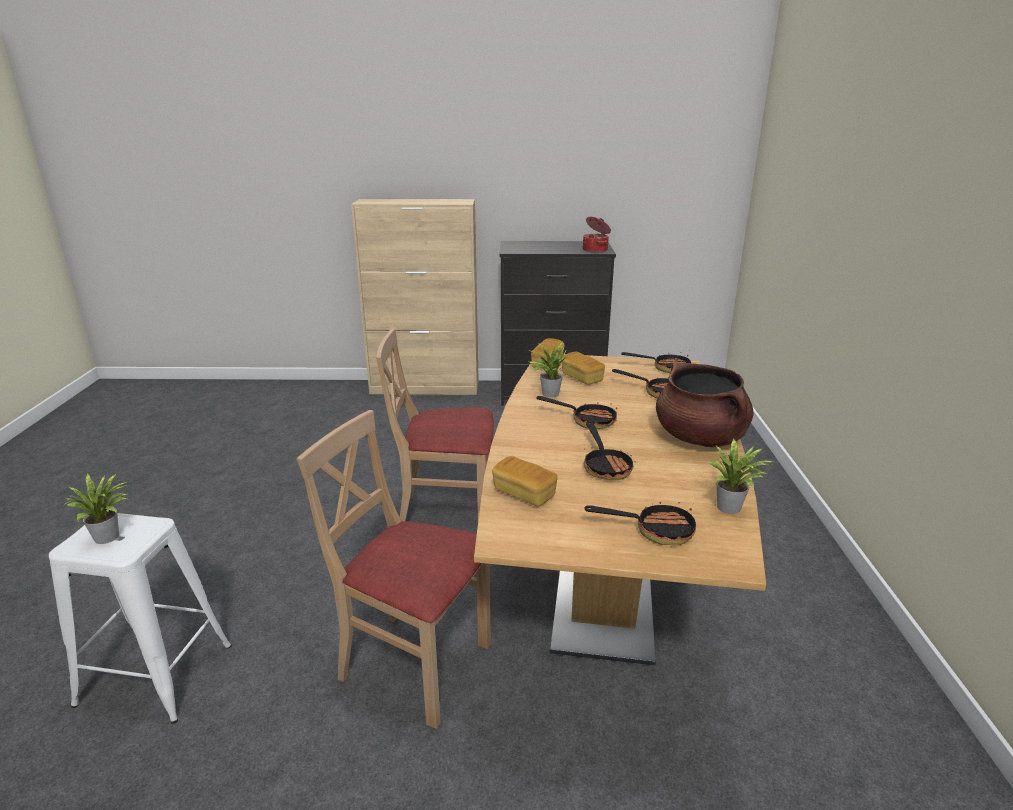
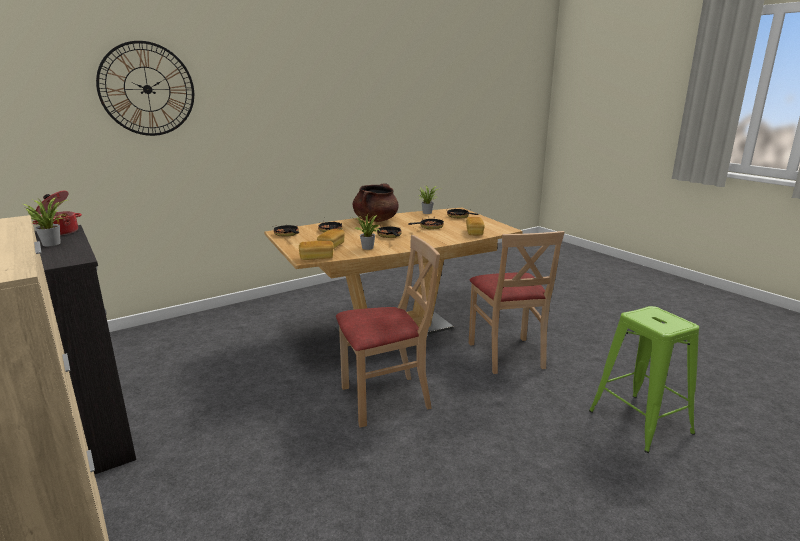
camera: 125 degrees left, 5 degrees down
(110, 537) = (661, 319): potted plant -> potted plant (51, 243)
(156, 675) = (639, 421): white stool -> green stool
(446, 515) = (385, 399): beige chair -> beige chair turned 75 degrees counterclockwise
(828, 147) = (147, 89): none -> wall clock

